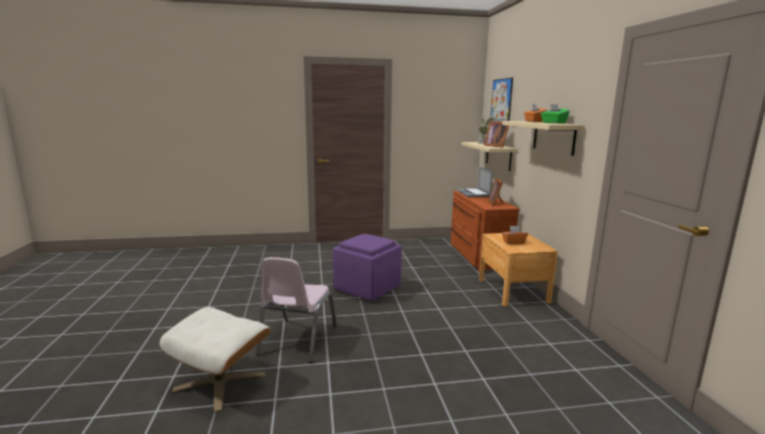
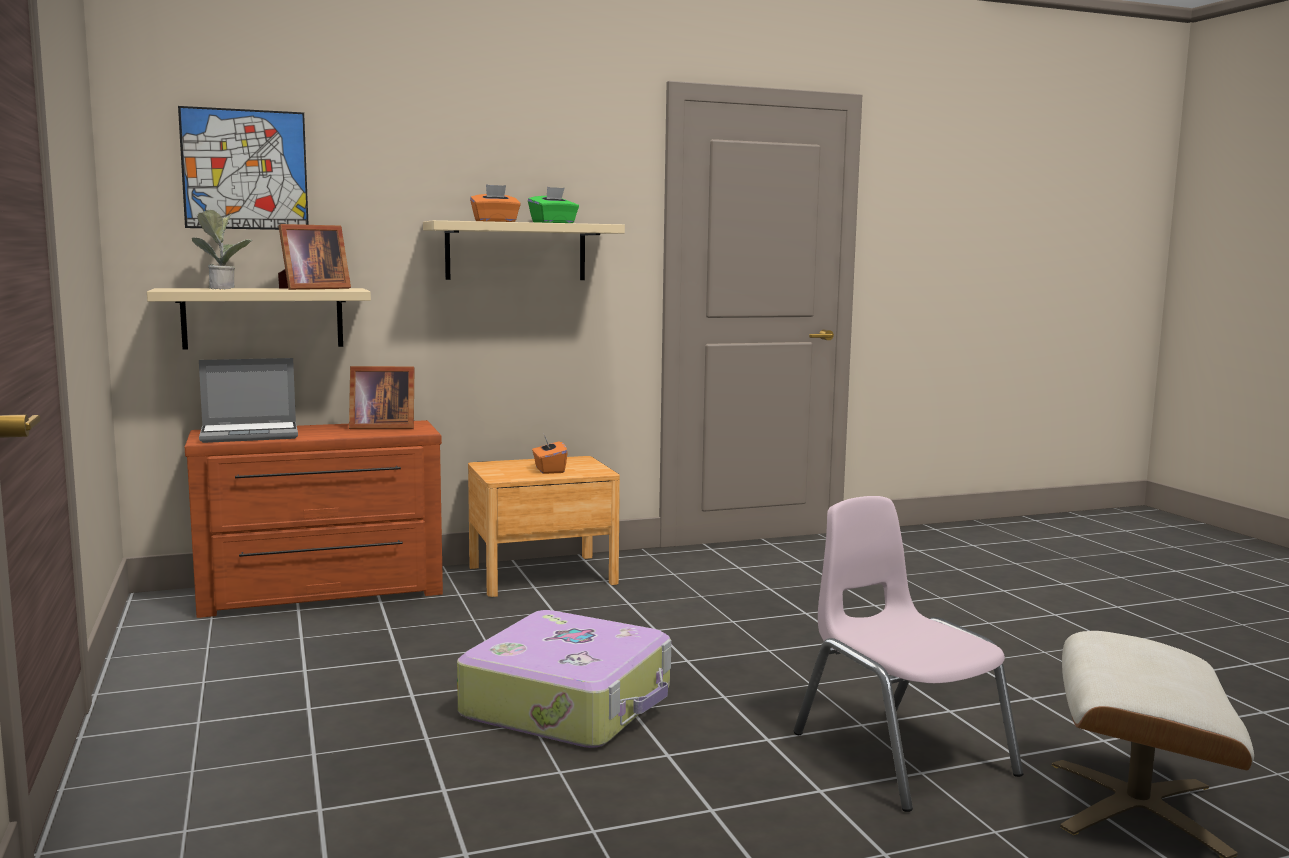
camera: 100 degrees left, 5 degrees down
(297, 340) = (901, 754): pink chair -> pink chair turned 120 degrees counterclockwise
(368, 288) = (570, 703): purple ottoman -> suitcase

